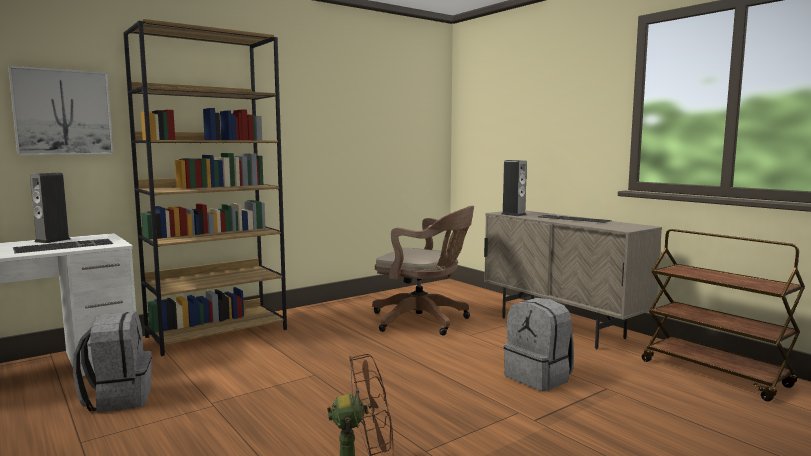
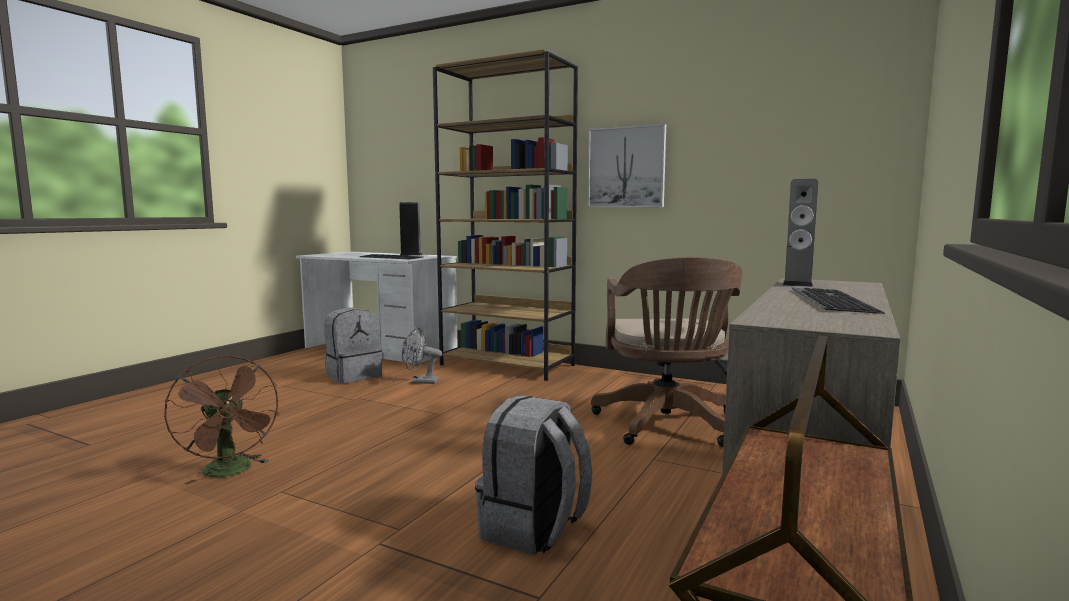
camera: 65 degrees right, 0 degrees up
(63, 112) = (434, 154): picture -> picture (626, 167)
(205, 371) = (420, 382): none -> grey fan

